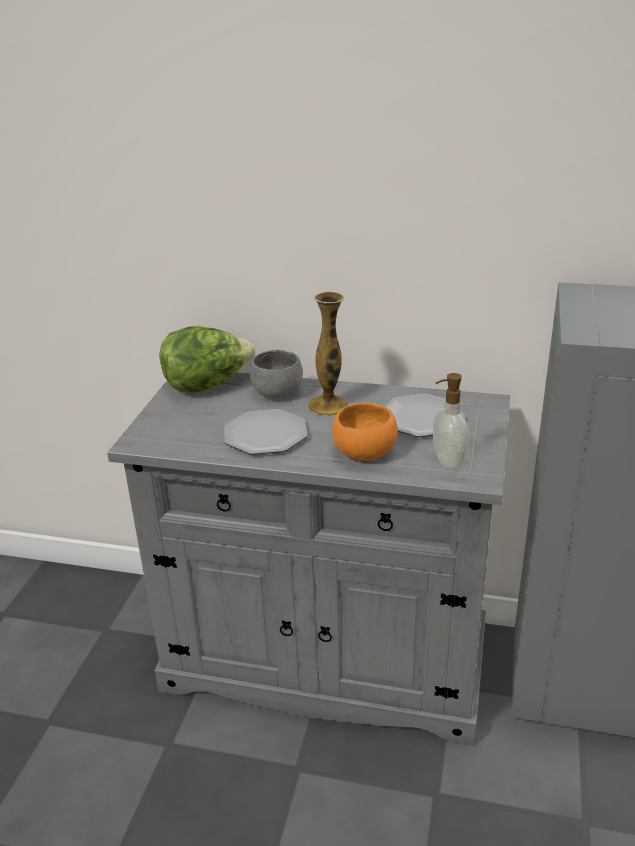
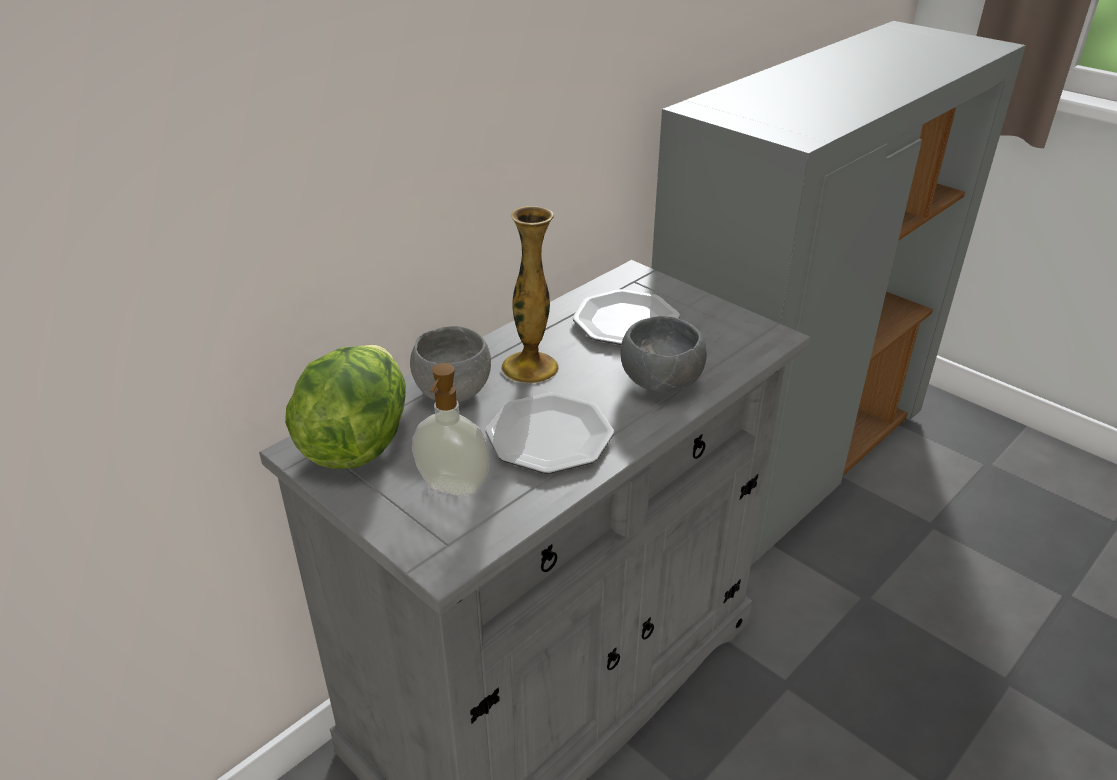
camera: 60 degrees left, 5 degrees up
(363, 451) = (659, 382): orange bowl -> grey bowl
(447, 461) = (726, 341): soap dispenser -> soap dispenser (452, 488)

